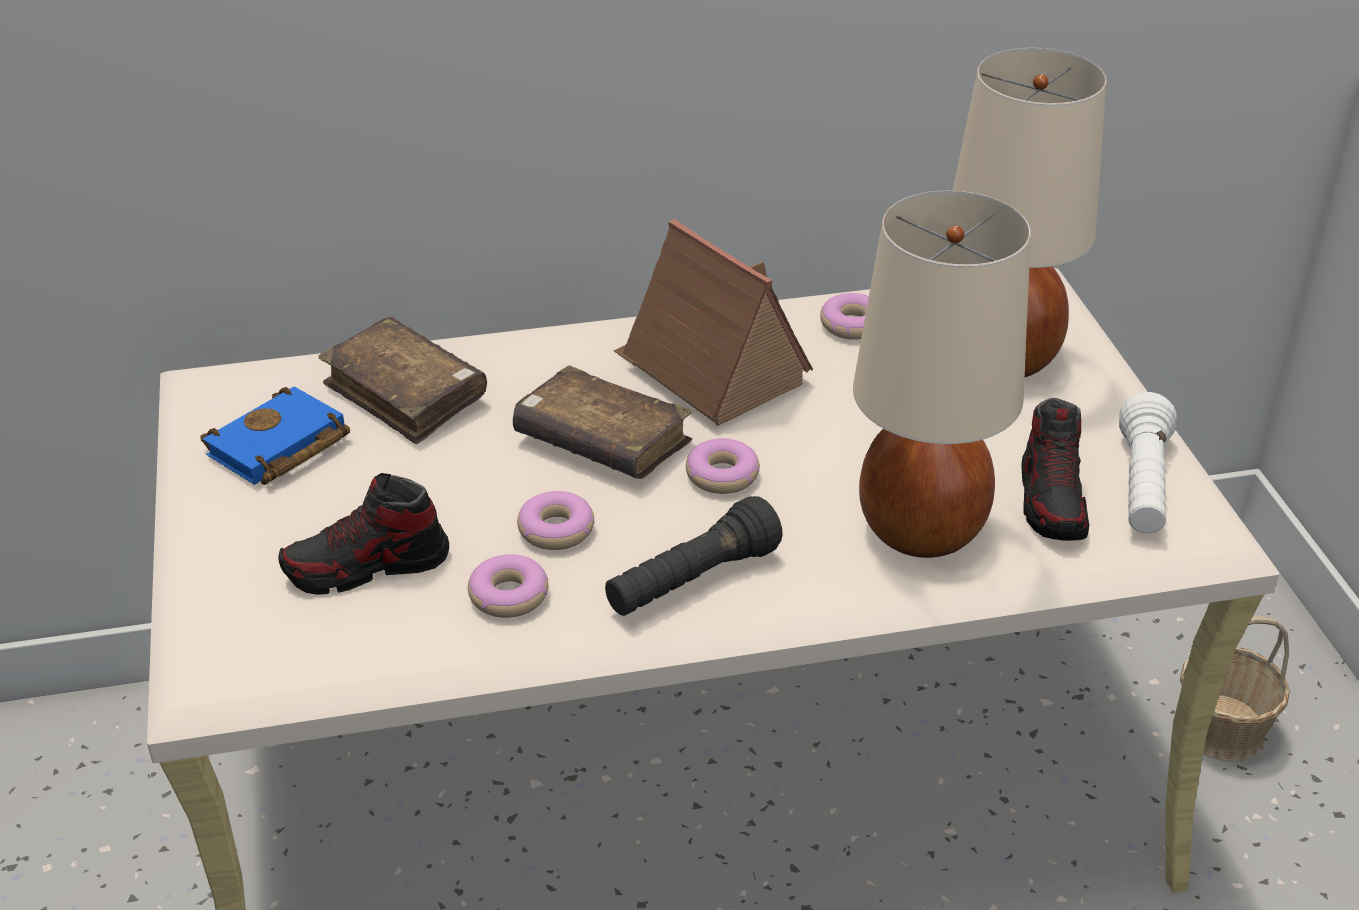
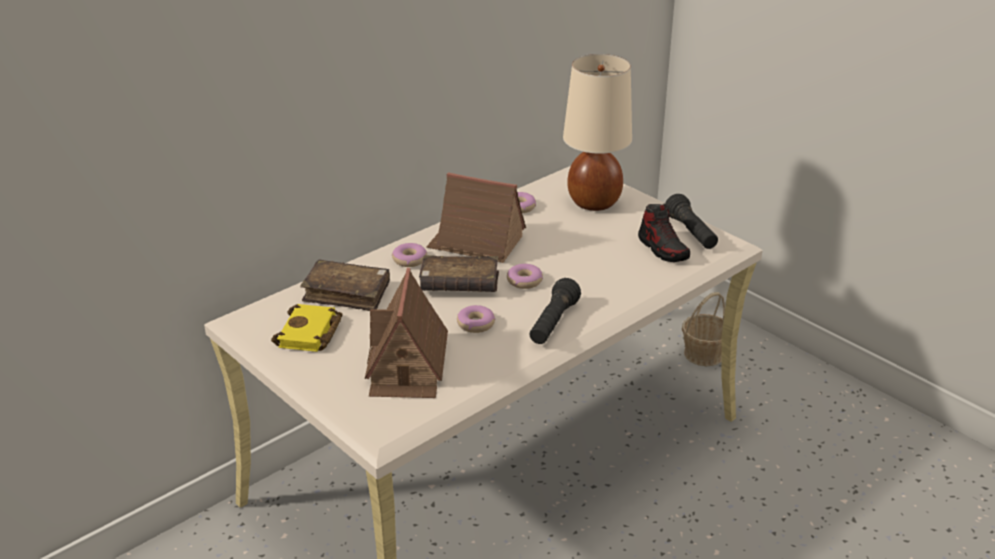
camera: 30 degrees left, 5 degrees down
(278, 448) = (310, 334): blue book -> yellow book
(367, 567) = (407, 366): shoe -> toy house
(509, 595) = (482, 355): donut -> donut (410, 260)
(920, 531) = (624, 276): beige table lamp -> none
(1143, 486) = (691, 233): white flashlight -> black flashlight

